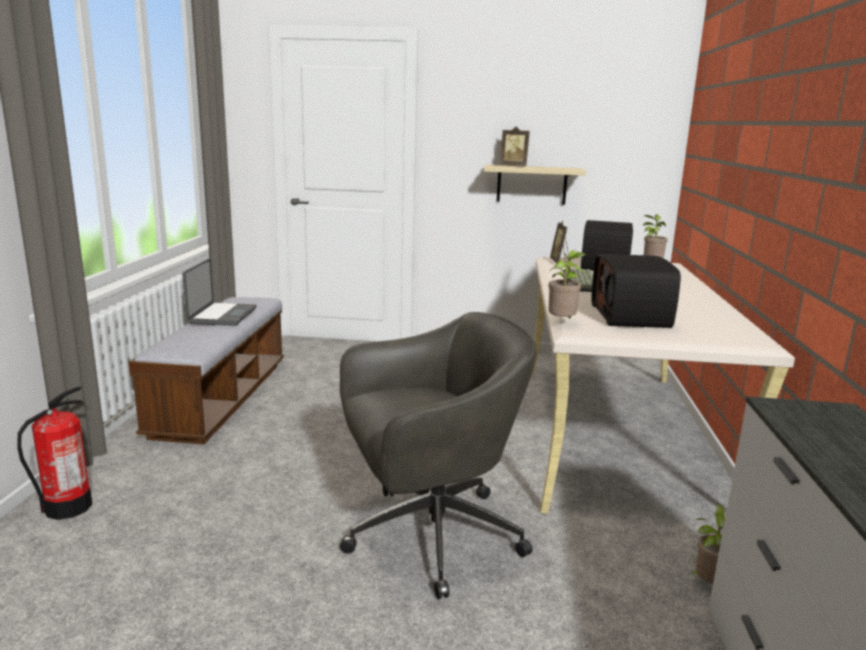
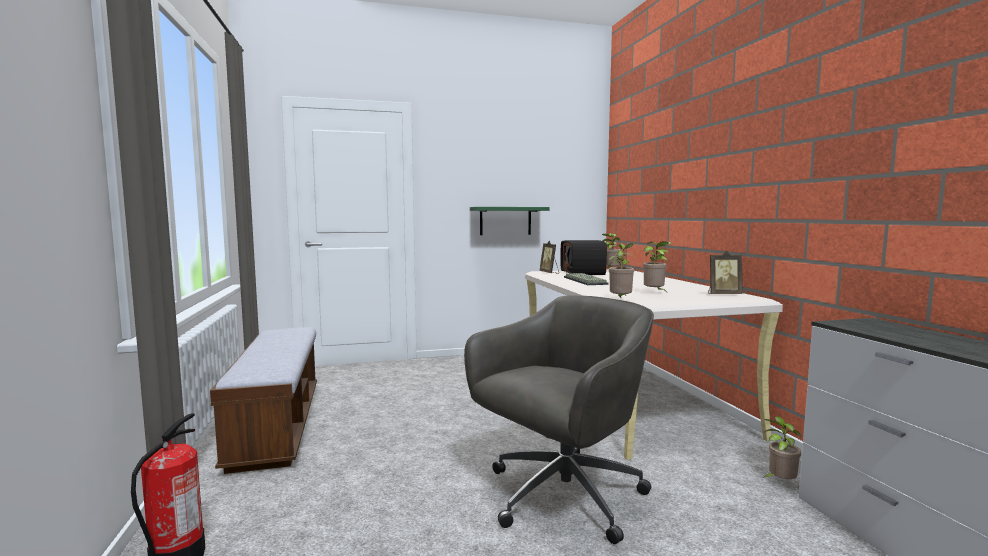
camera: 20 degrees left, 10 degrees down
(221, 315) = (274, 343): laptop -> none
(514, 166) = (493, 206): picture frame -> picture frame (723, 294)
(531, 184) = (505, 221): beige shelf -> green shelf
(631, 316) = (655, 293): radio -> potted plant

